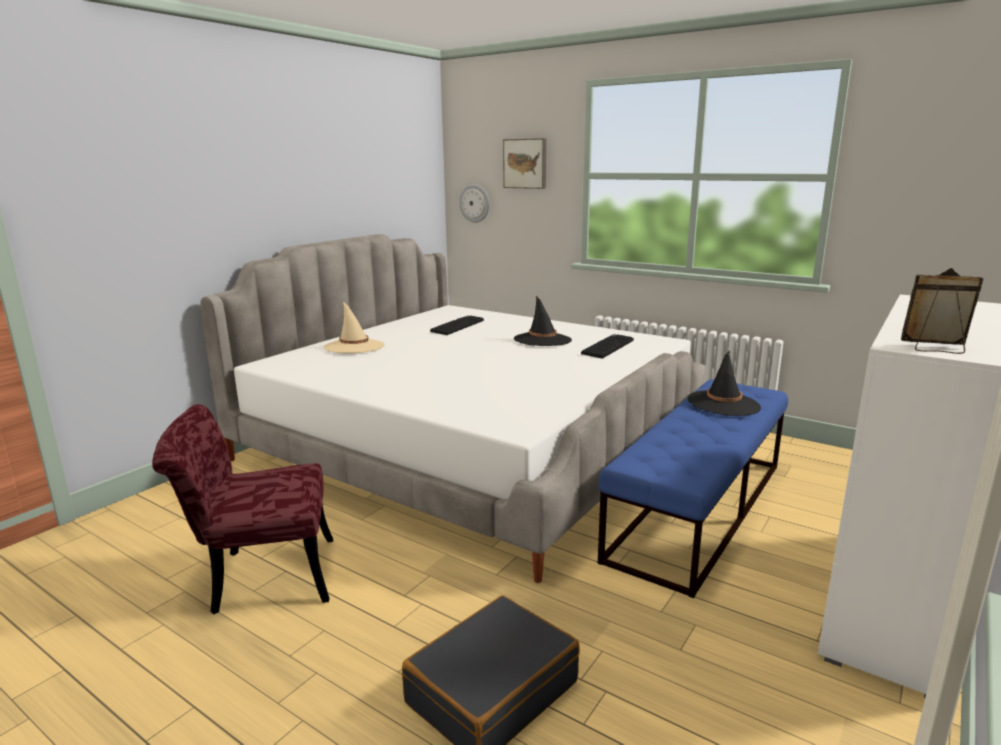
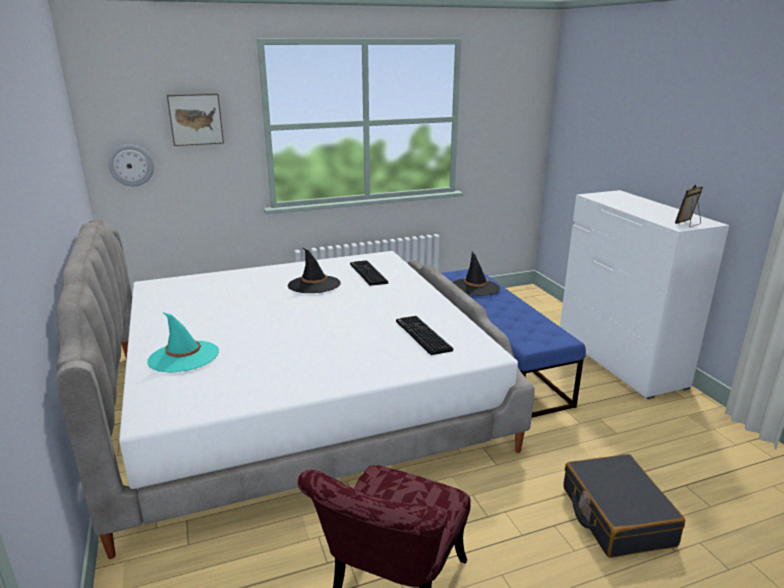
camera: 55 degrees left, 5 degrees up
(354, 347) = (183, 357): beige hat -> turquoise hat
(457, 326) = (212, 298): keyboard -> keyboard (421, 336)

